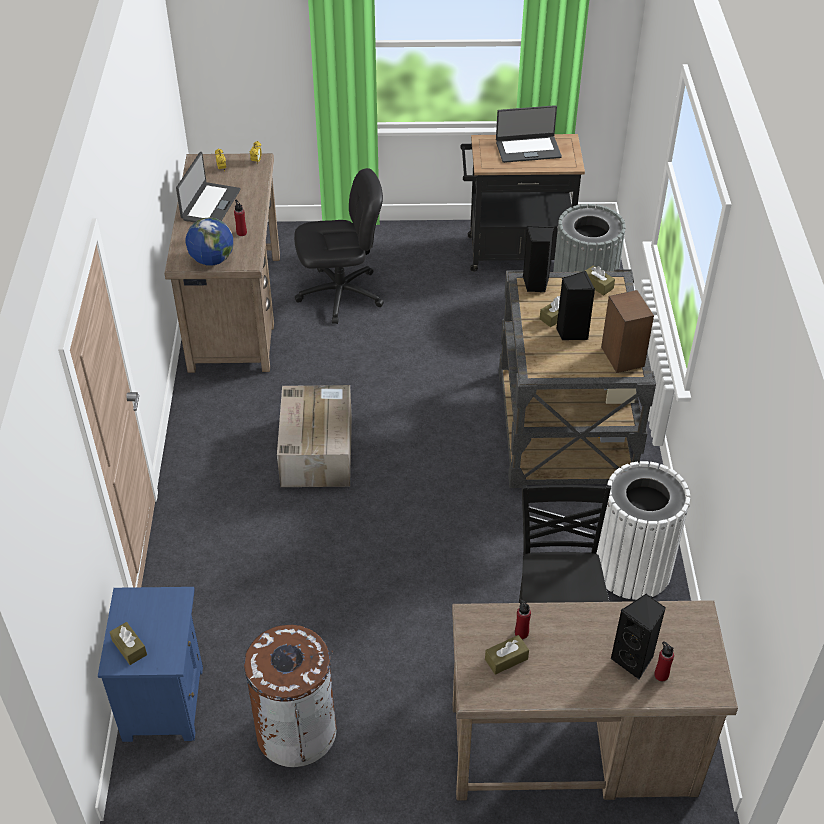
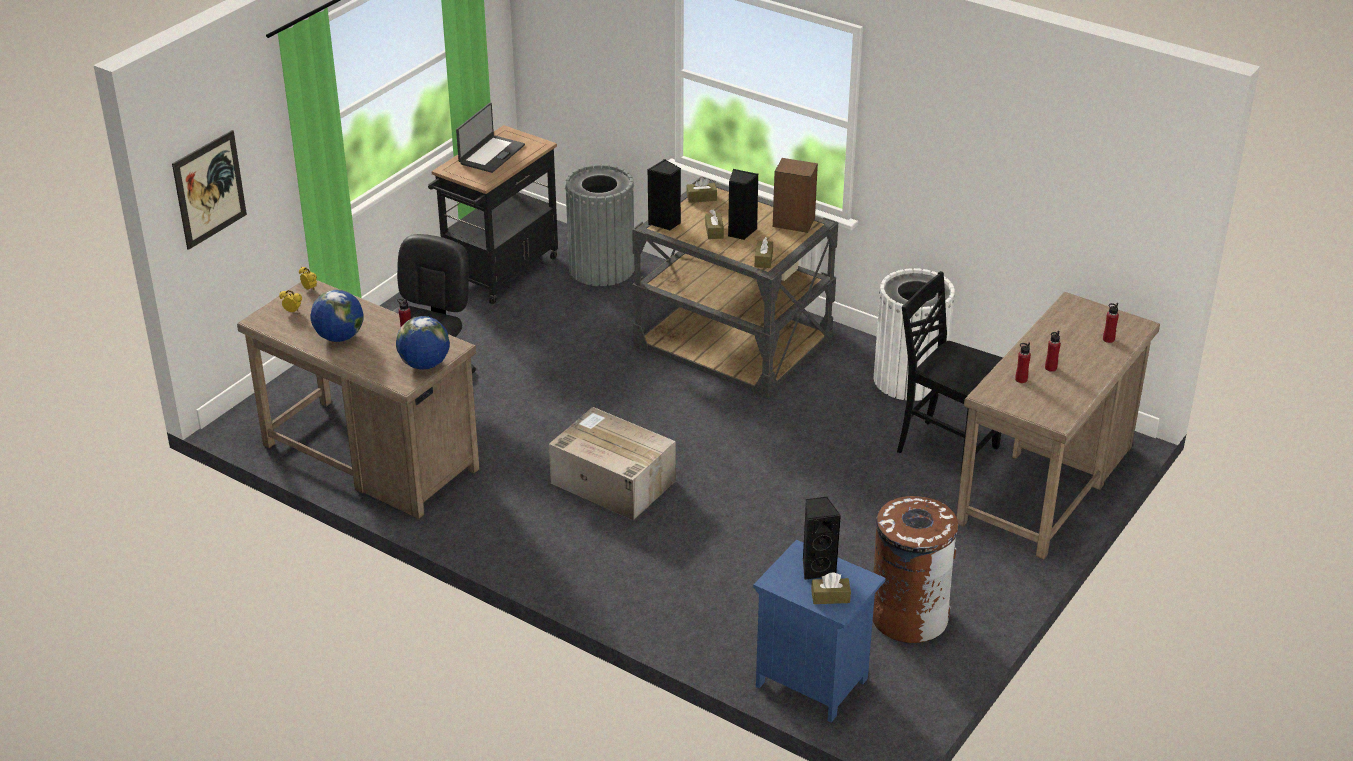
camera: 55 degrees left, 10 degrees down
(210, 204) = (339, 337): laptop -> globe
(225, 44) = (209, 189): none -> picture
(506, 659) = (1038, 395): brown tissue box -> brown tissue box (763, 259)
(563, 648) = (1050, 368): none -> red bottle
(634, 659) = (1086, 344): black speaker -> black speaker (817, 568)

